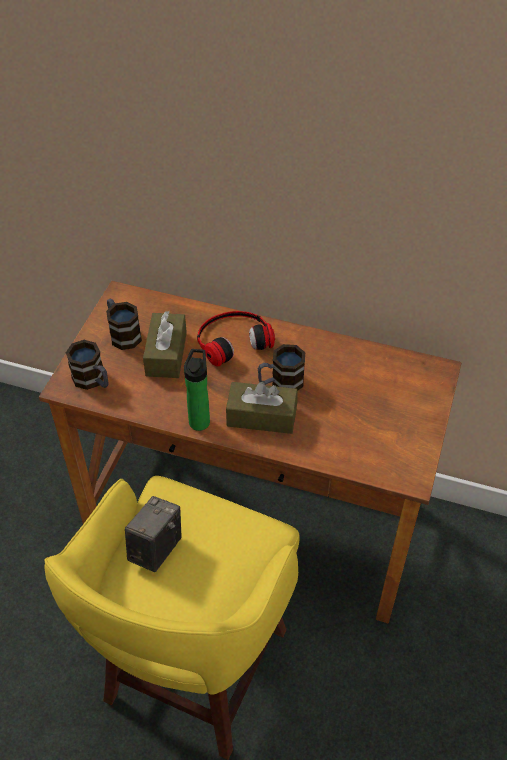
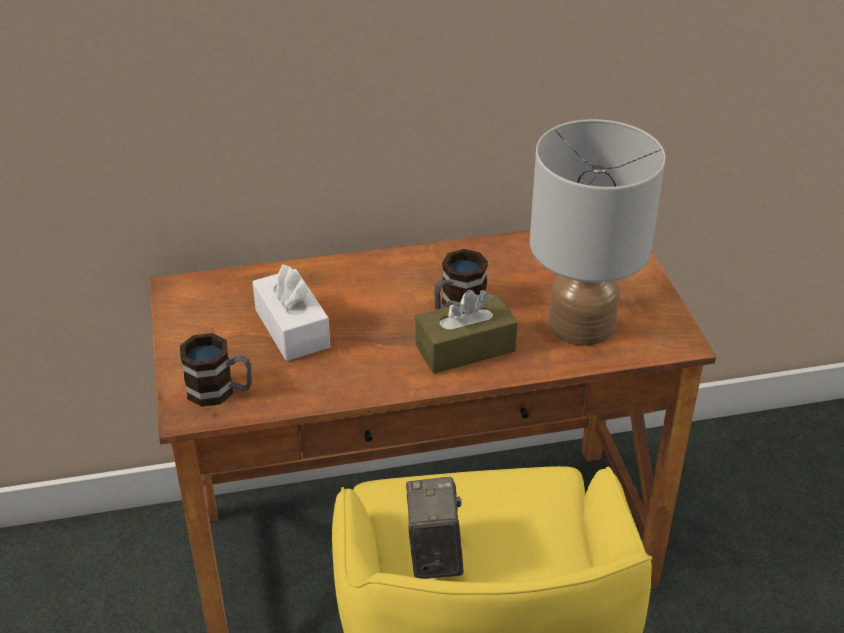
camera: 30 degrees left, 10 degrees down
(122, 334) = (216, 327): mug -> none
(166, 354) = (292, 328): brown tissue box -> white tissue box
(200, 419) = (394, 380): bottle -> none
(233, 339) = (362, 284): headphones -> none
(352, 432) = (580, 324): none -> grey table lamp

